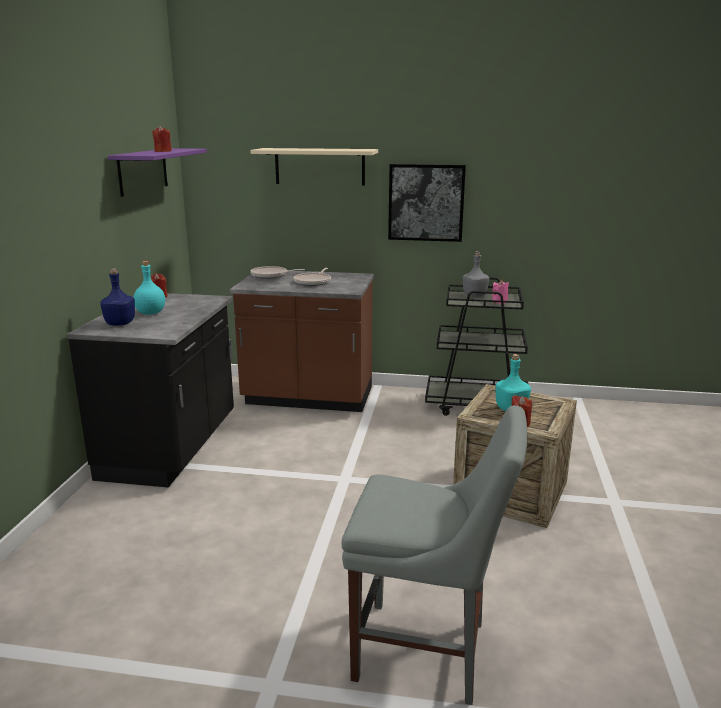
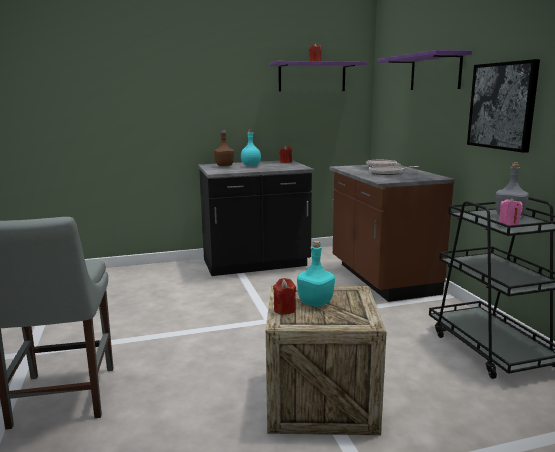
camera: 65 degrees right, 5 degrees down
(121, 323) = (224, 165): blue bottle -> brown bottle
(319, 166) = (435, 72): beige shelf -> purple shelf

